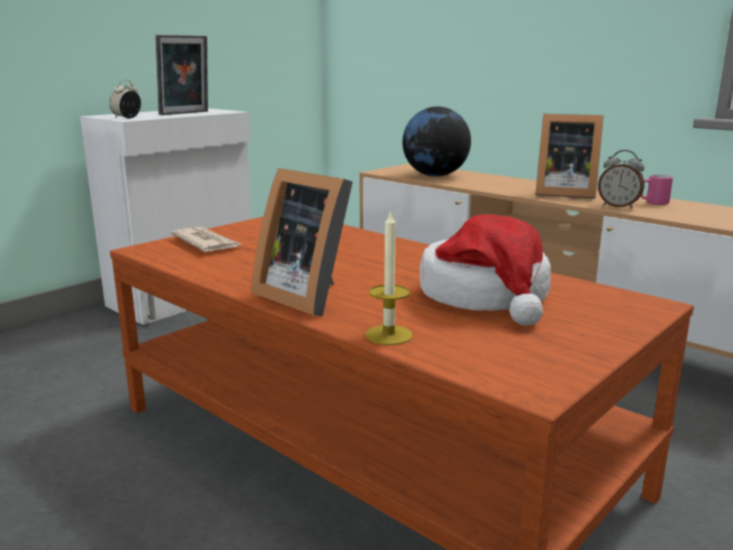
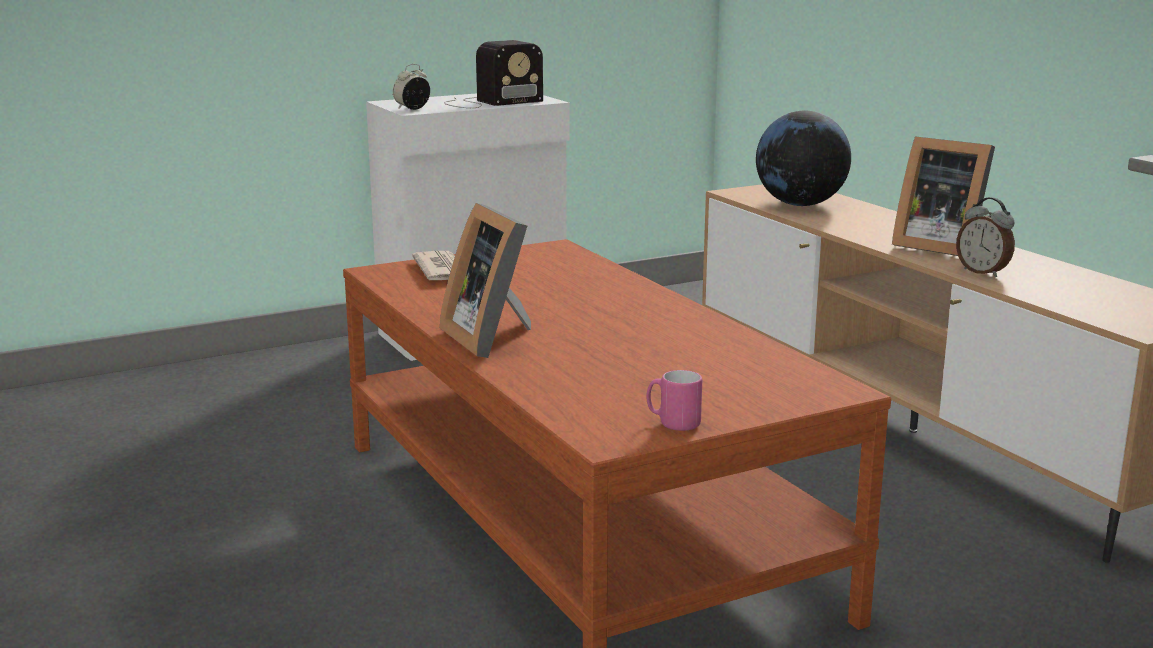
camera: 20 degrees right, 0 degrees up
(186, 113) = (489, 102): picture frame -> radio
(388, 335) = (530, 382): candle -> none
(486, 296) = (673, 360): hat -> none
(653, 203) = (1041, 272): pink mug -> pink mug (673, 423)

